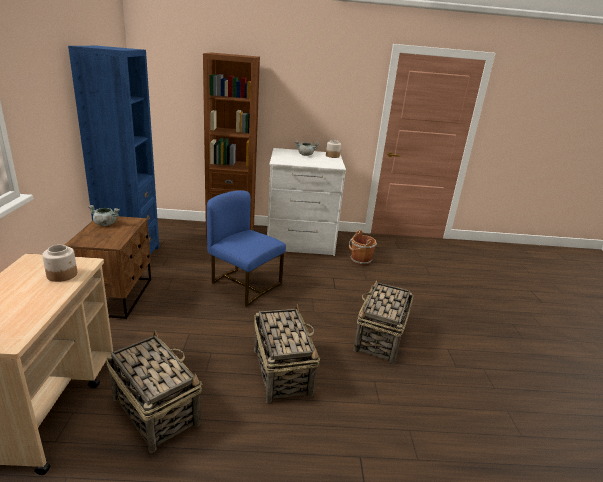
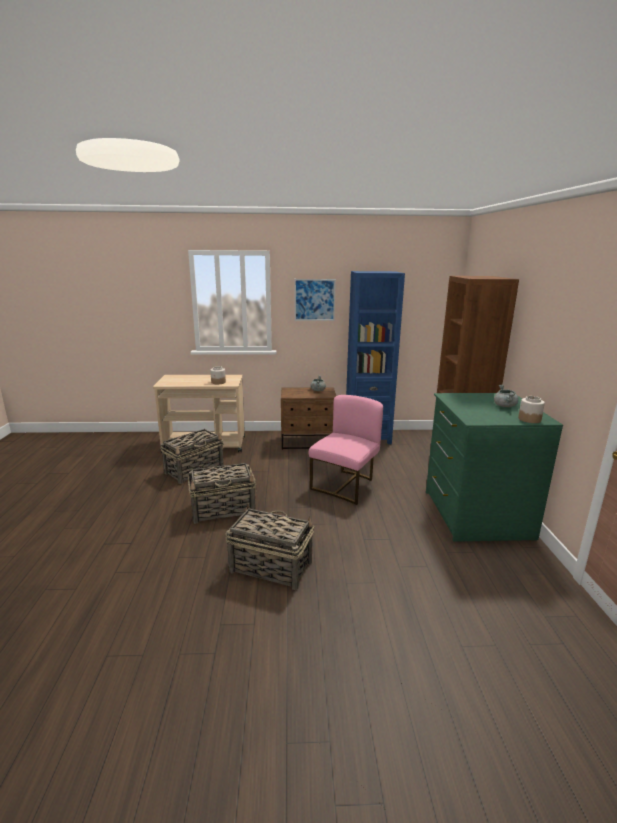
camera: 90 degrees right, 5 degrees down
(44, 95) = (314, 300): none -> picture
(244, 285) = (345, 485): blue chair -> pink chair
(300, 241) = (475, 514): white dresser -> green dresser
(360, 260) = (457, 564): brown bucket -> none

